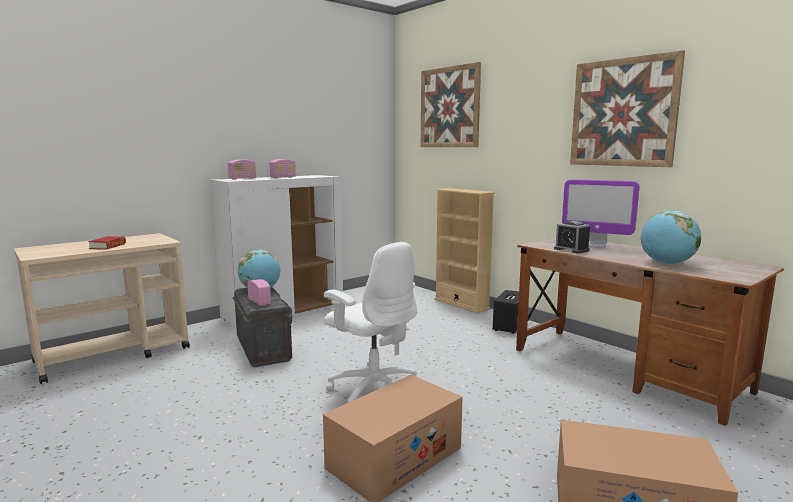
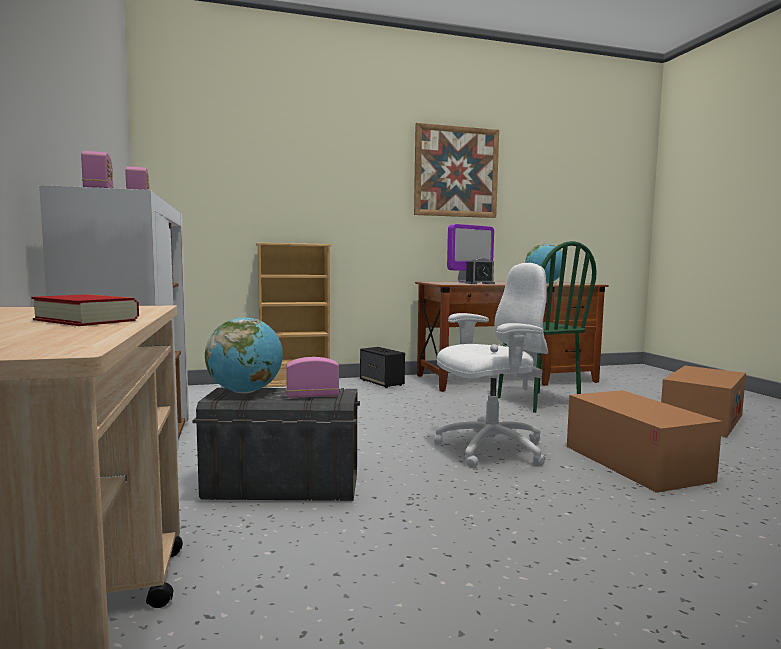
camera: 65 degrees left, 5 degrees down
(449, 107) = (248, 142): picture -> none
(550, 395) = (537, 402): none -> green chair

